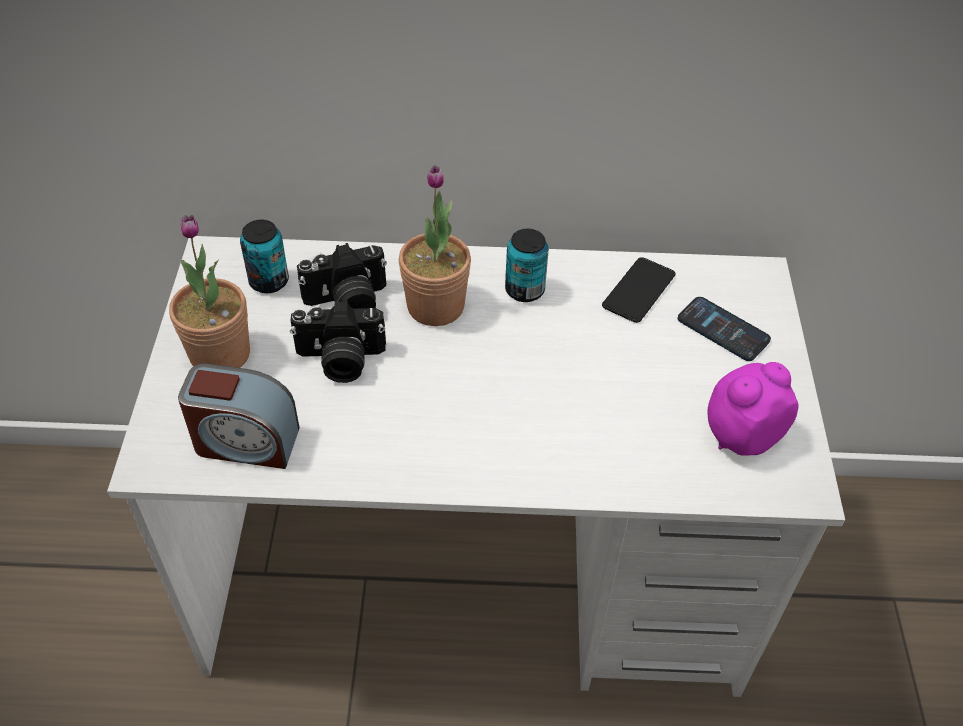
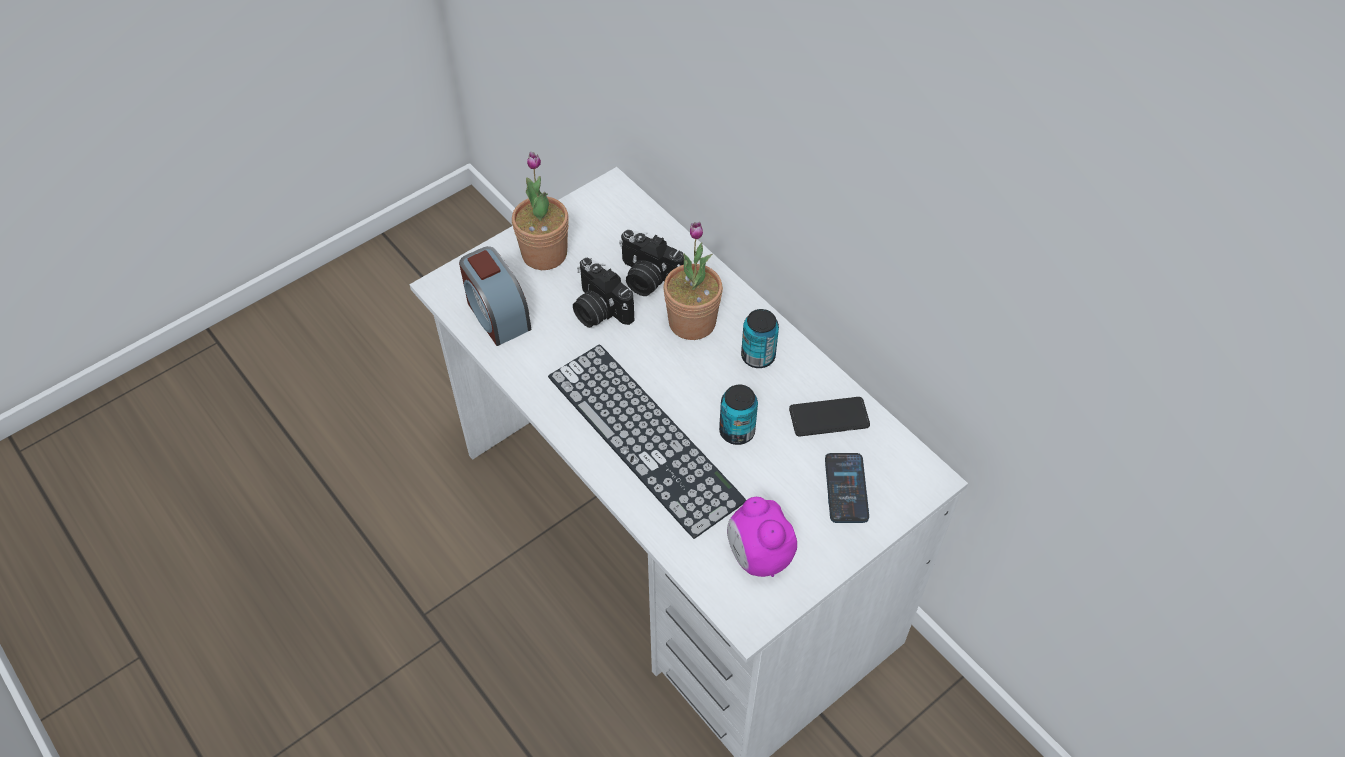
camera: 50 degrees right, 5 degrees up
(269, 281) = (622, 230): can -> can (737, 431)
(527, 427) = (644, 437): none -> keyboard
(741, 436) = (758, 556): alarm clock -> alarm clock turned 135 degrees counterclockwise

